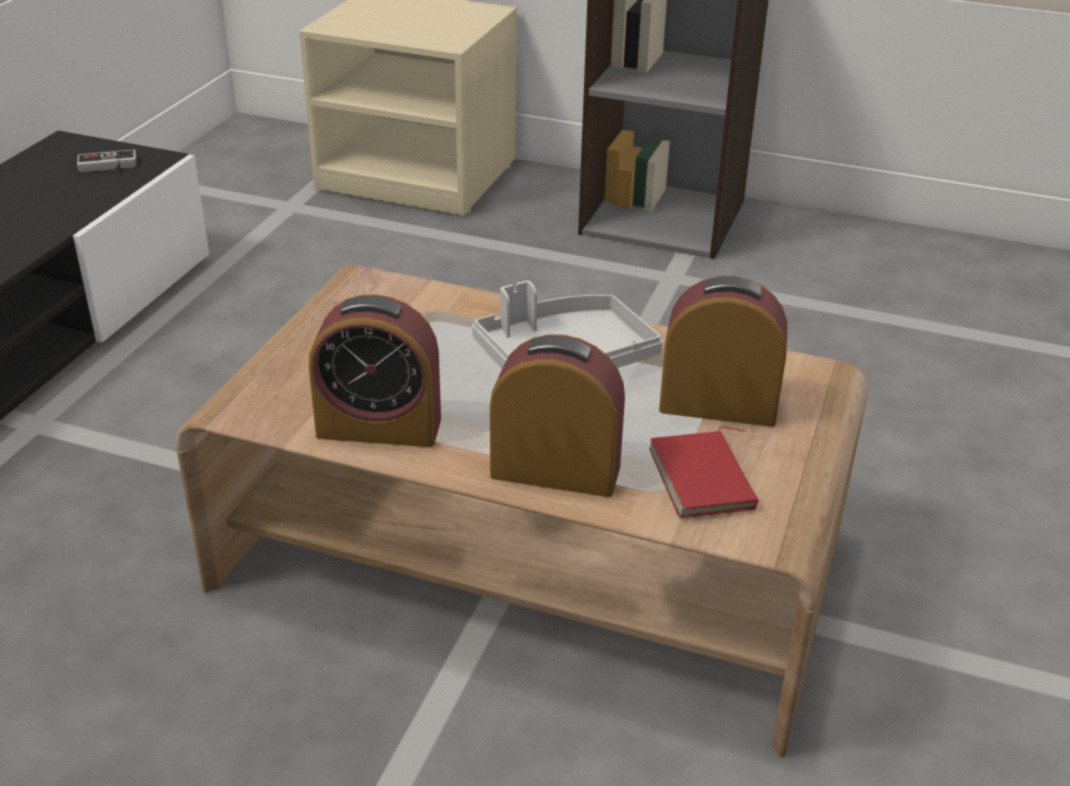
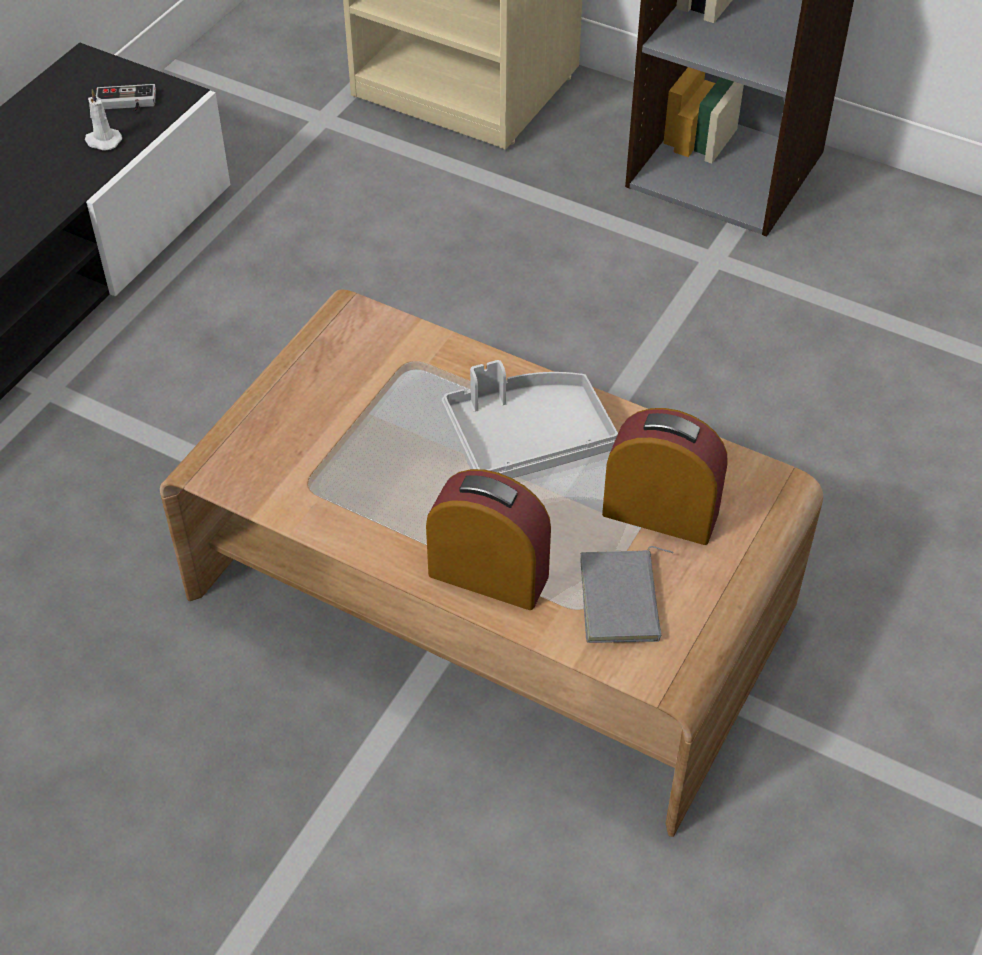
camera: 10 degrees right, 15 degrees up
(86, 192) = (102, 141): none -> white candle
(379, 427) = (339, 505): alarm clock -> none
(705, 479) = (623, 601): red book -> grey book

